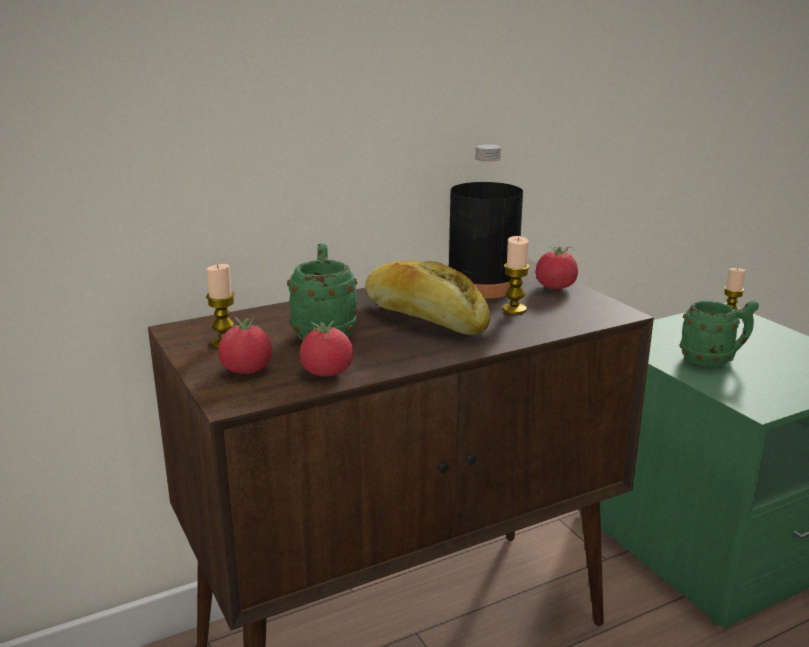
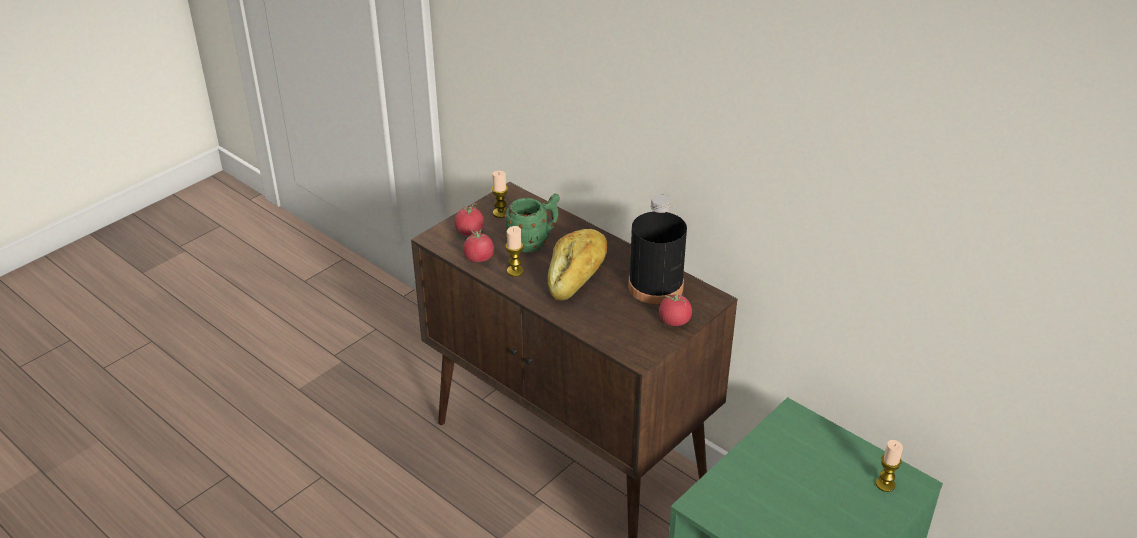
camera: 70 degrees right, 15 degrees up
(514, 309) = (616, 308): candle -> candle (515, 271)
(714, 360) = (778, 475): green mug -> none

